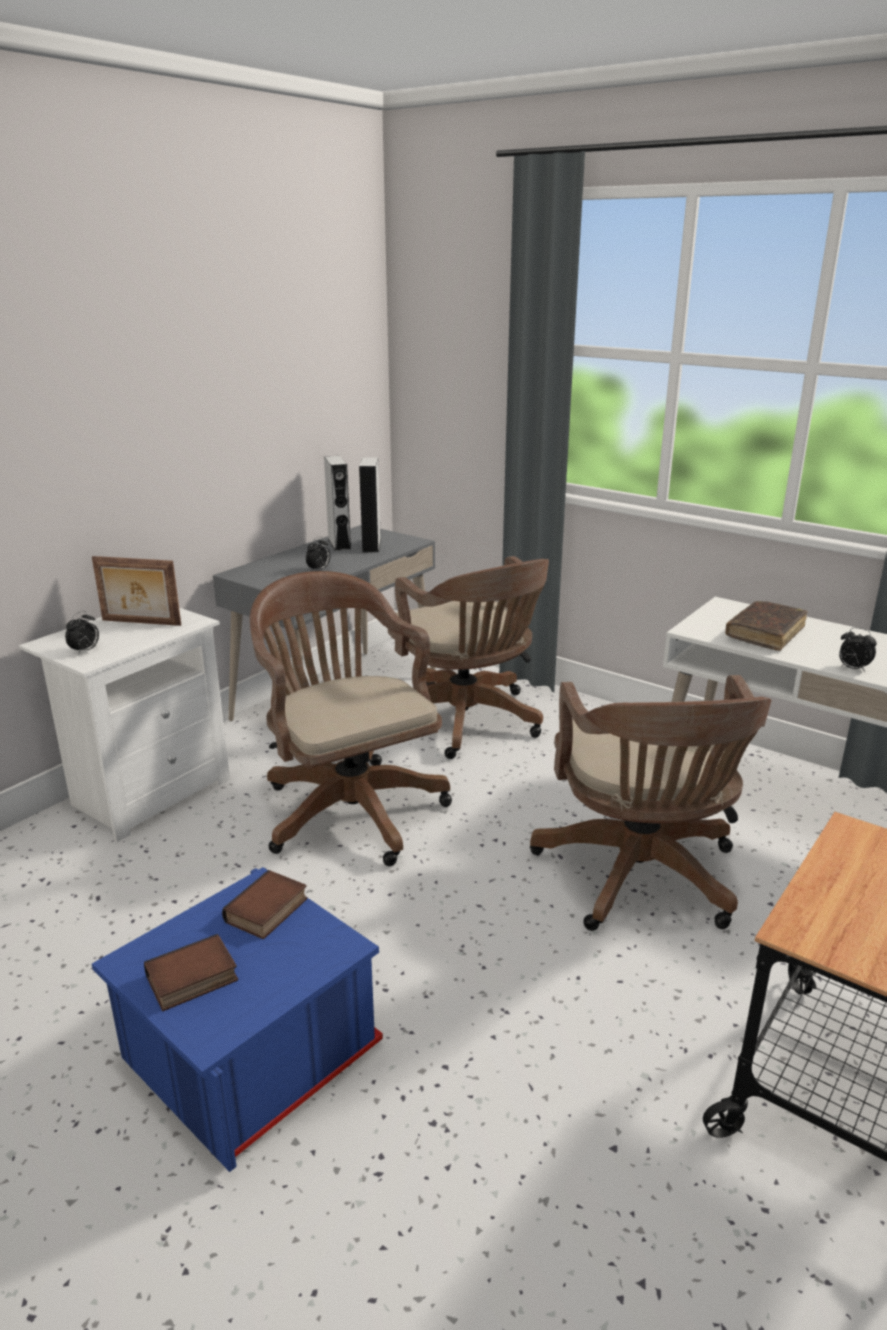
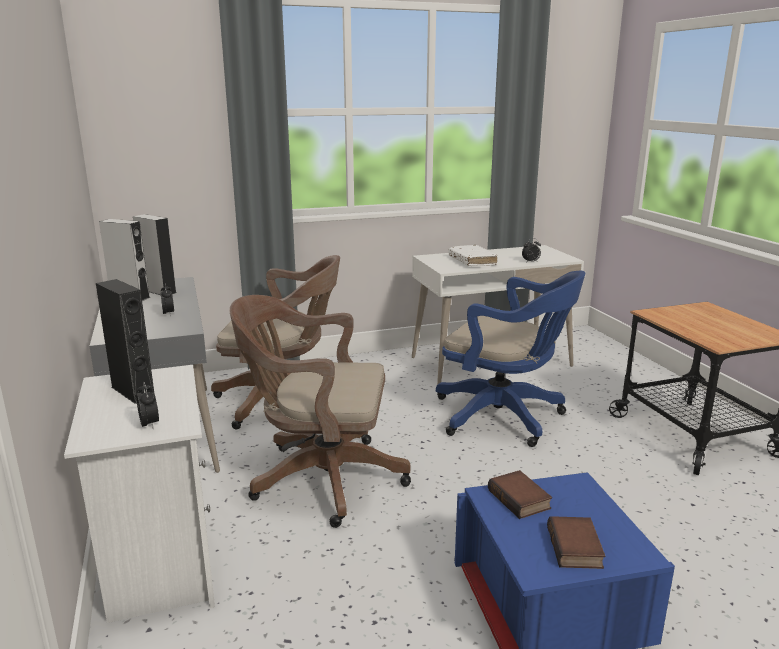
camera: 55 degrees left, 5 degrees down
(140, 623) = (133, 392): picture frame -> black speaker
(640, 879) = (504, 417): brown office chair -> blue office chair
(765, 633) = (472, 261): brown book -> white book

